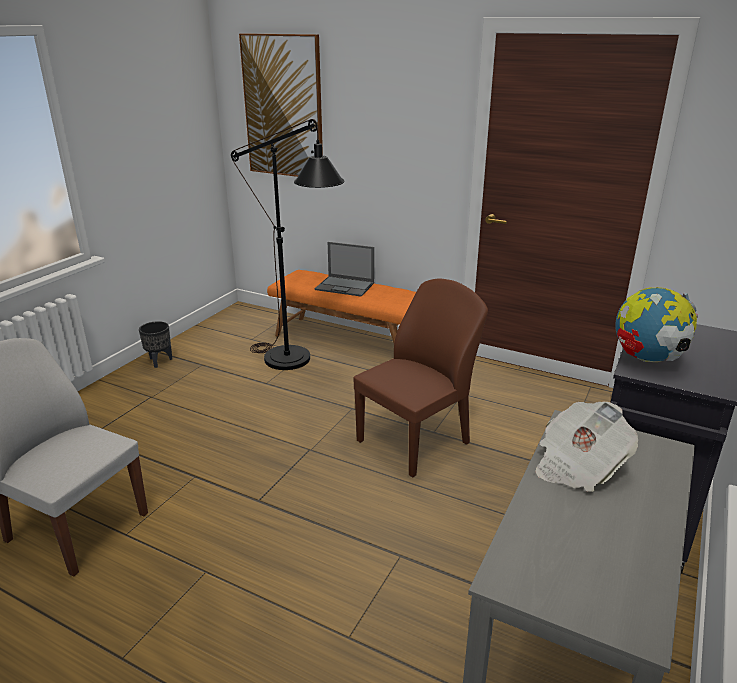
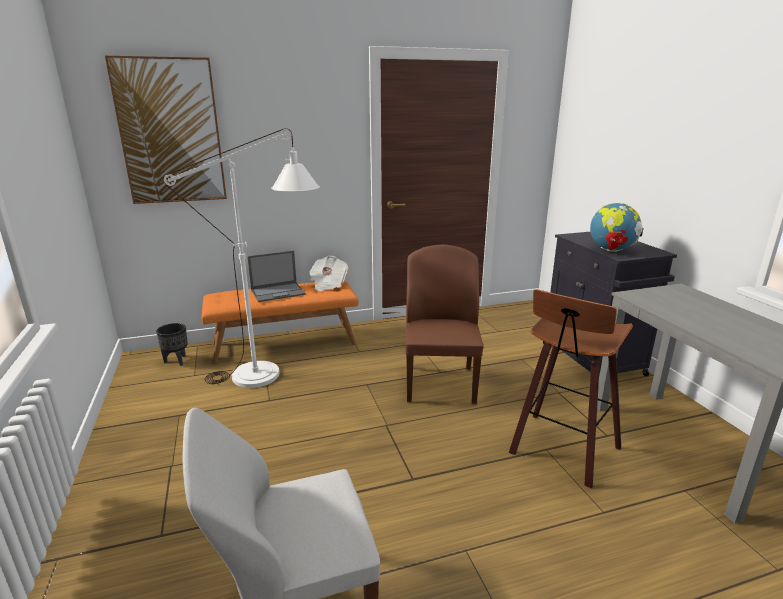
camera: 45 degrees left, 5 degrees down
(160, 361) = (124, 433): black planter -> black planter (177, 361)
(297, 363) = (269, 374): black floor lamp -> white floor lamp
(412, 567) = (561, 451): none -> stool
(578, 465) = (678, 309): newspaper -> newspaper (328, 284)

